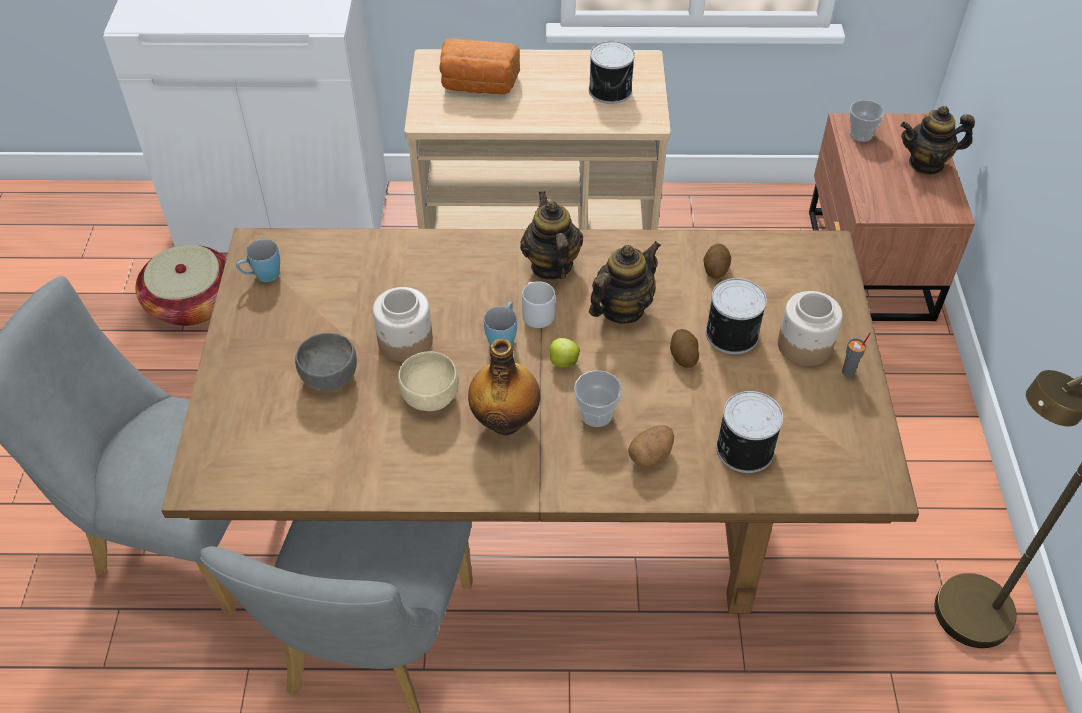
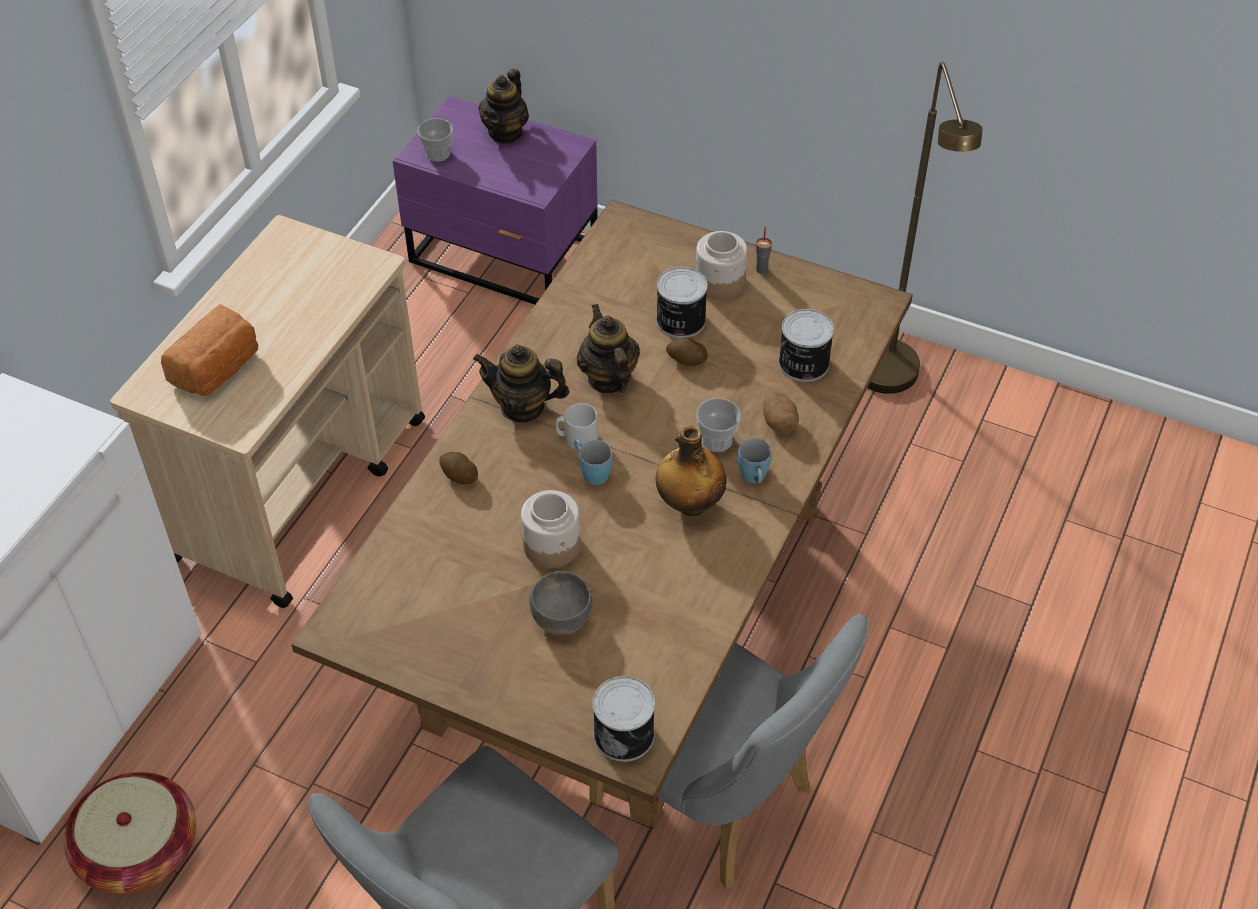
camera: 65 degrees left, 0 degrees up
(262, 276) = (386, 637): blue mug -> blue mug (754, 478)
(430, 397) = (631, 548): beige bowl -> none
(562, 362) = (645, 441): apple -> none
(611, 90) = (310, 273): can -> can (625, 733)
(715, 269) = (600, 299): potato -> potato (459, 476)
(866, 266) = (504, 256): brown nightstand -> purple nightstand

